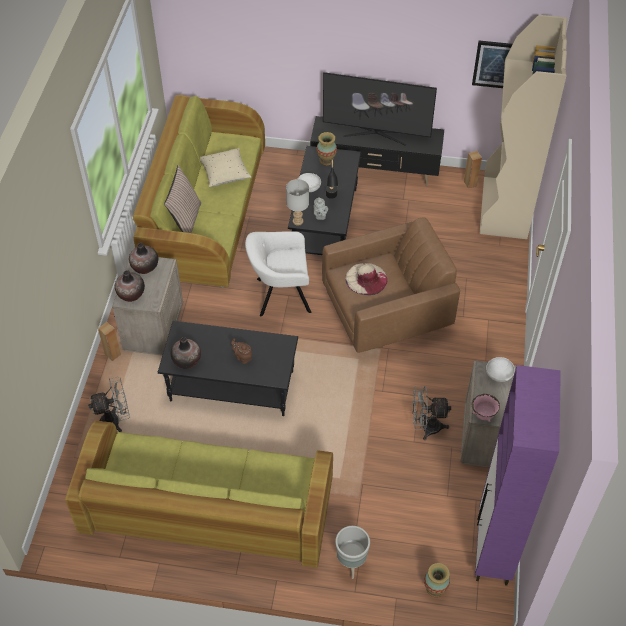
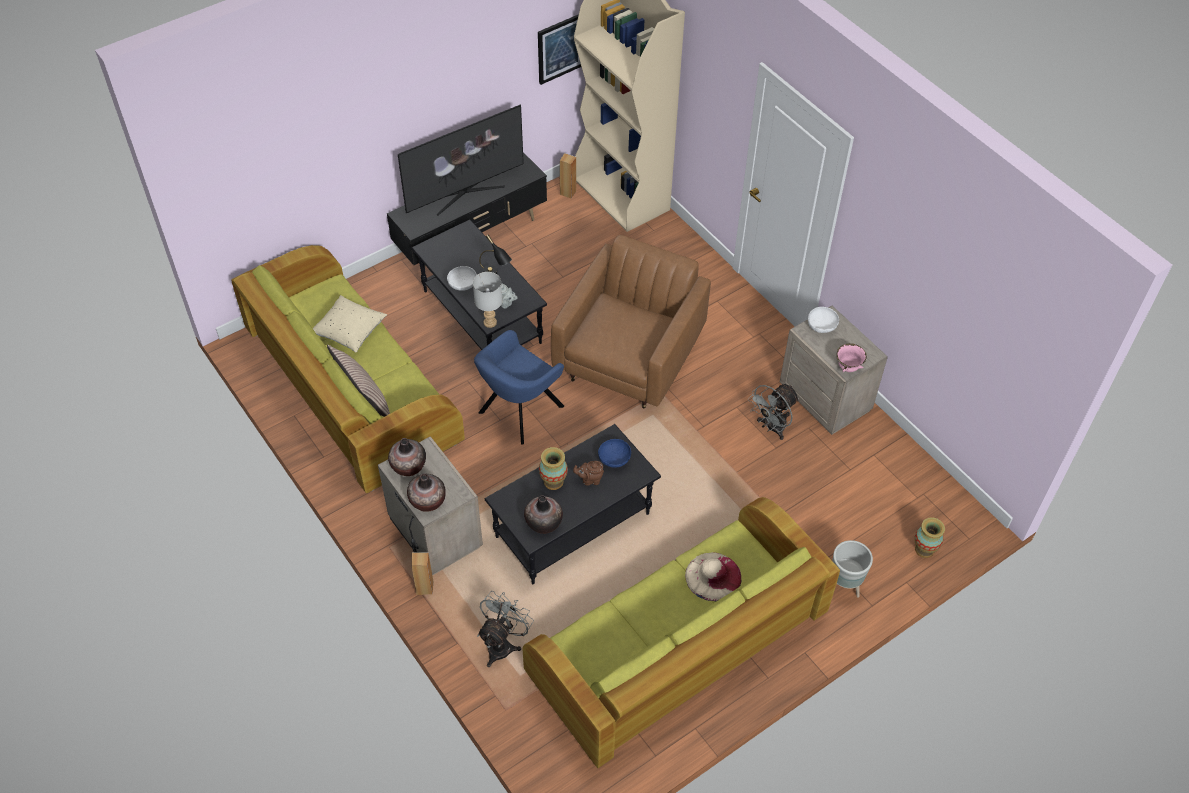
camera: 45 degrees left, 0 degrees up
(271, 357) = (614, 460): none -> blue bowl
(280, 295) = (518, 411): white armchair -> blue armchair
(326, 160) = (447, 248): vase -> vase (553, 482)
(366, 279) = (611, 330): beige hat -> beige hat (713, 576)
(493, 550) = (929, 483): purple cabinet -> none

